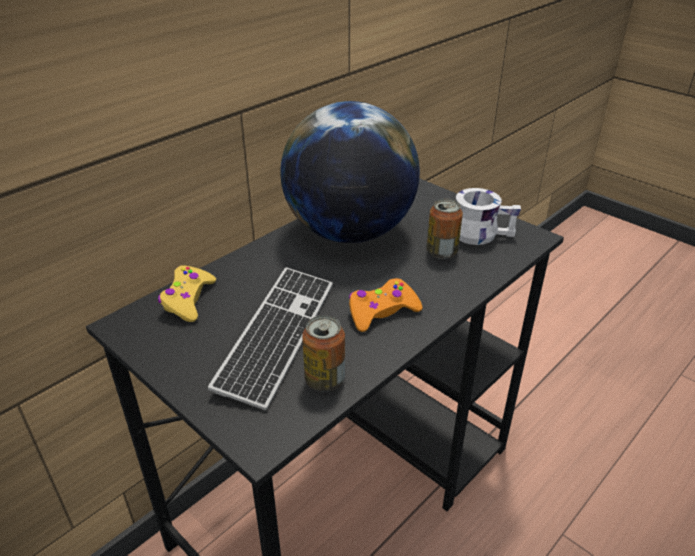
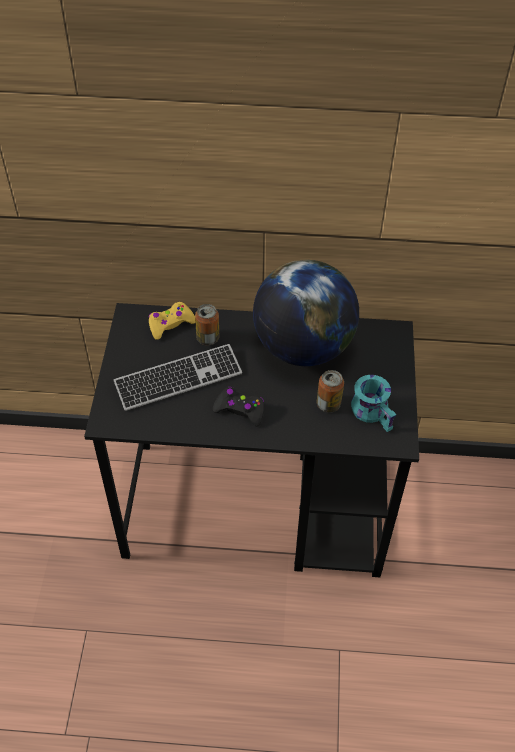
camera: 50 degrees right, 15 degrees up
(325, 380) = (164, 419): can -> can (208, 338)
(382, 312) = (240, 410): orange game controller -> black game controller
(481, 232) = (375, 411): white mug -> turquoise mug

